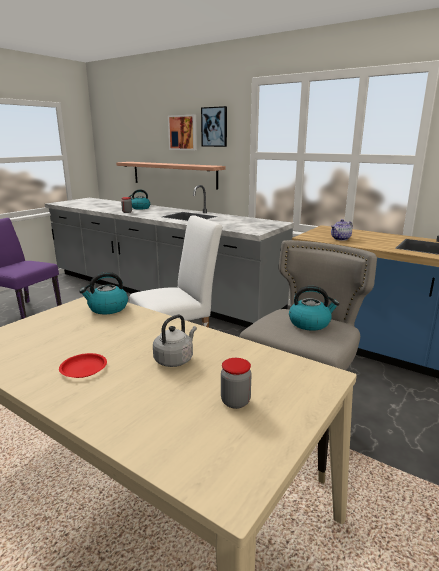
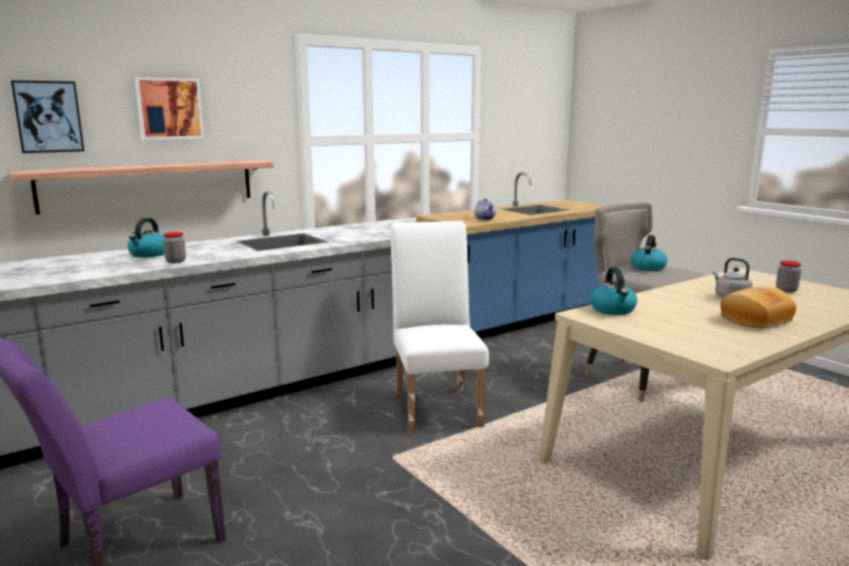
camera: 70 degrees left, 5 degrees down
(84, 368) = (754, 320): red plate -> bread
(214, 127) = (236, 100): picture -> picture (48, 117)

